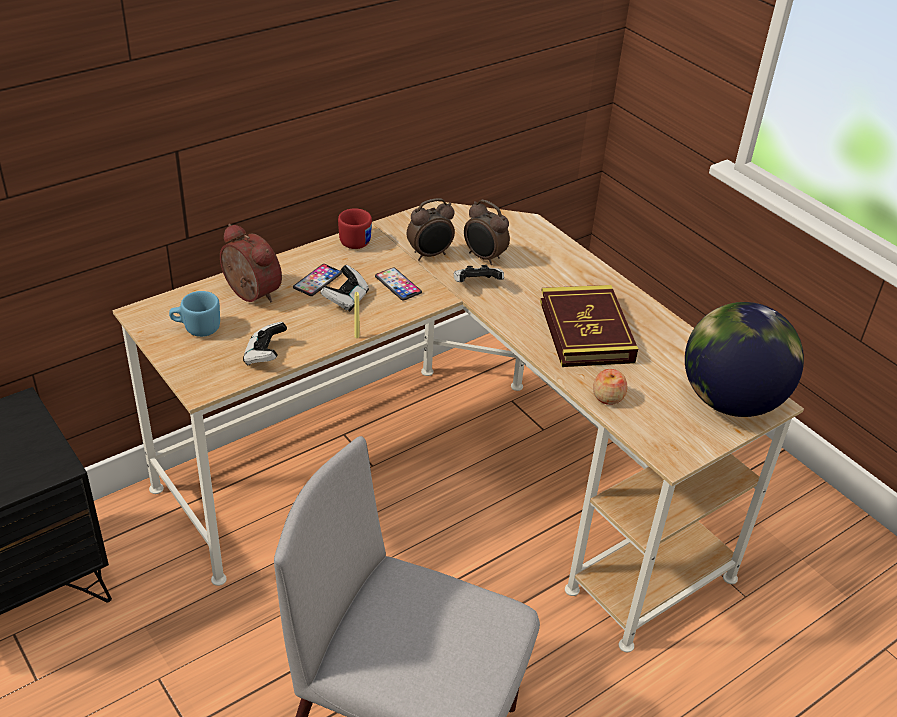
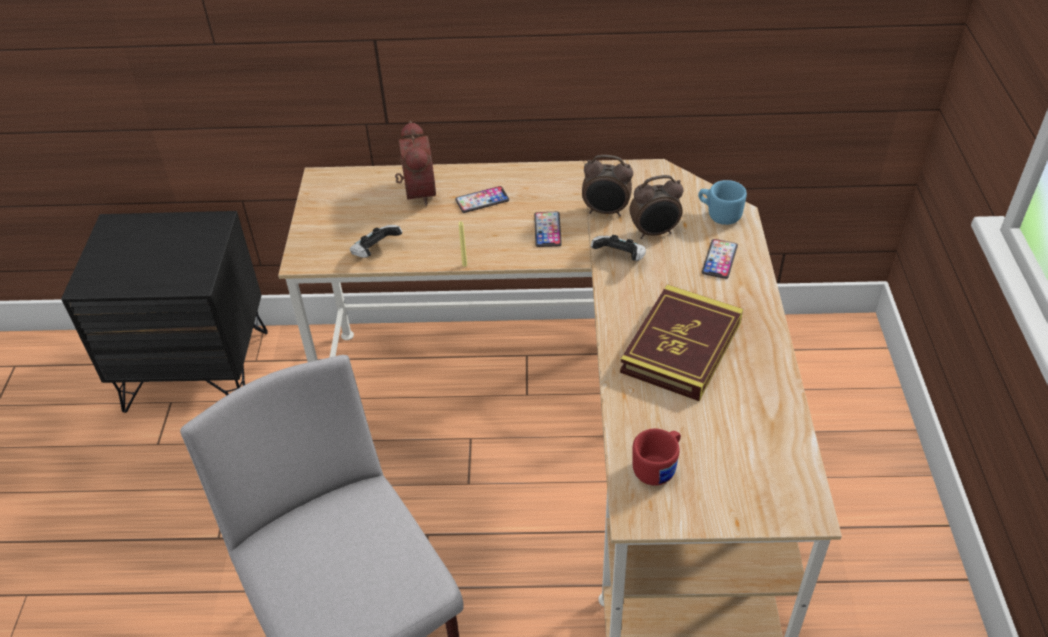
camera: 40 degrees right, 5 degrees up
(196, 328) = (348, 207): blue mug -> blue mug (719, 214)
(346, 299) = (489, 226): game controller -> none
(356, 240) = (553, 173): red mug -> red mug (658, 467)
(484, 257) = (655, 233): alarm clock -> alarm clock turned 90 degrees counterclockwise
(550, 260) = (719, 259): none -> phone
(608, 397) = (634, 423): apple -> none
(730, 401) = (762, 487): globe -> none

